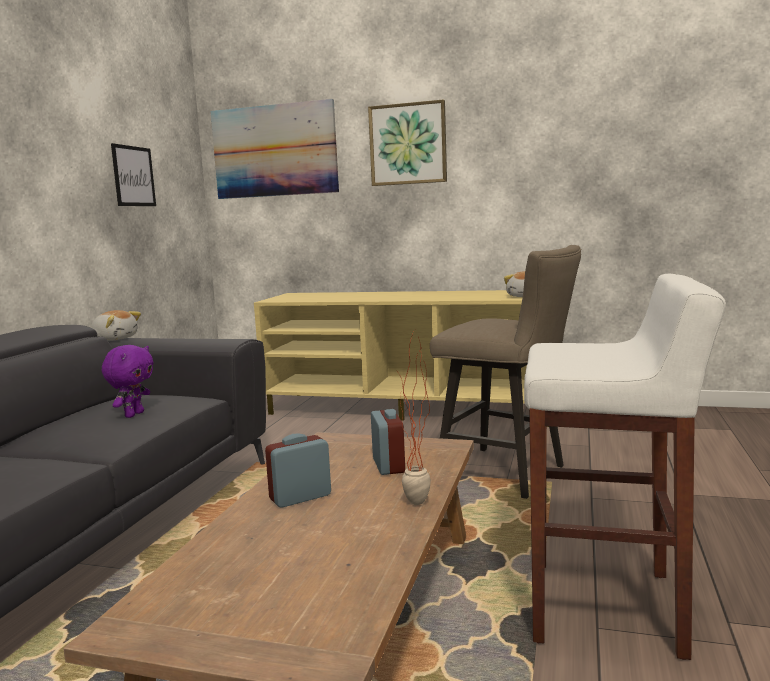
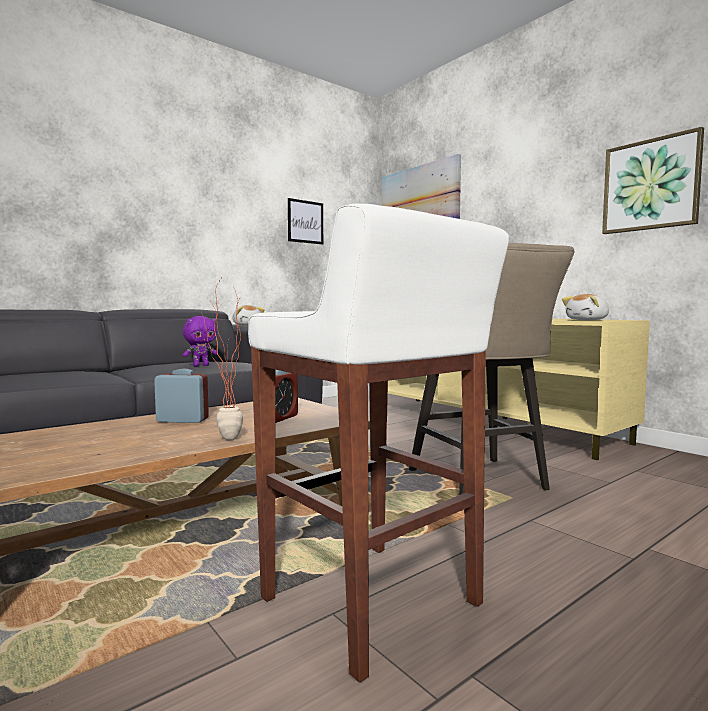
camera: 35 degrees right, 5 degrees down
(408, 144) = (514, 184): picture -> picture (650, 185)

